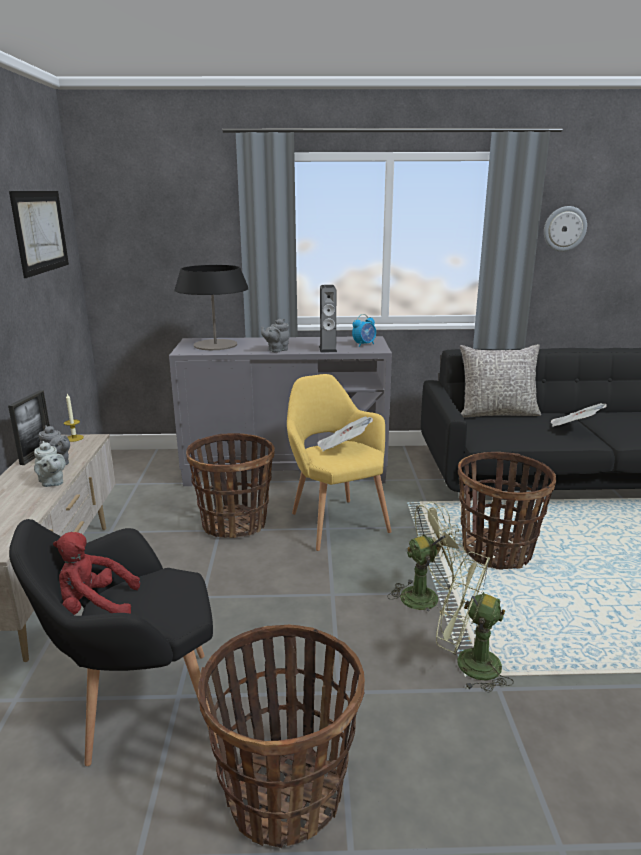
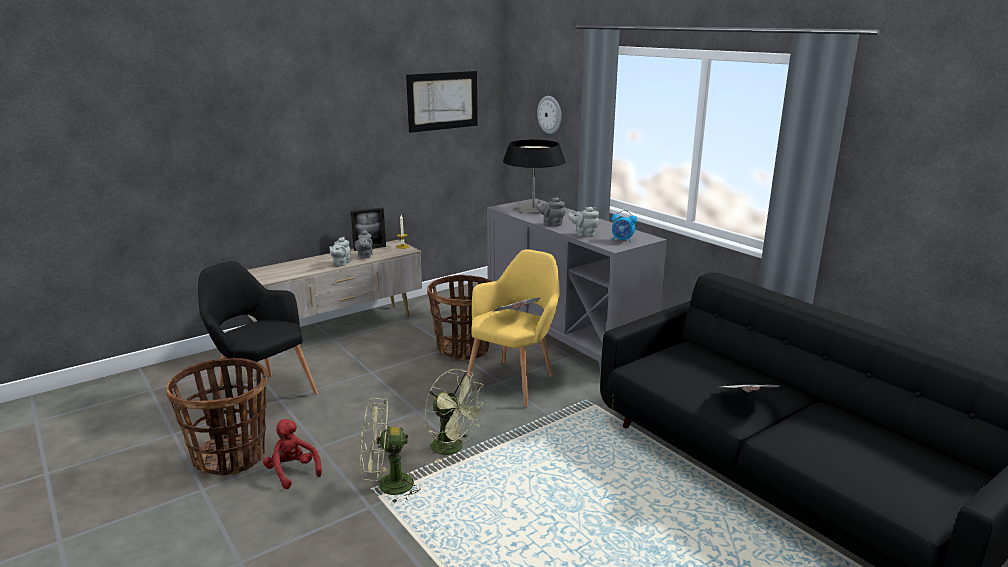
camera: 55 degrees right, 0 degrees up
(95, 607) = (247, 321): red plush toy -> red plush toy (292, 472)
(328, 349) = (584, 234): speaker -> grey teapot
(467, 663) = (387, 486): green fan -> green fan turned 90 degrees counterclockwise
(497, 413) = (721, 358): grey pillow -> none
(497, 551) = (558, 463): basket -> none
(564, 228) = (894, 161): wall clock -> wall clock (550, 114)

